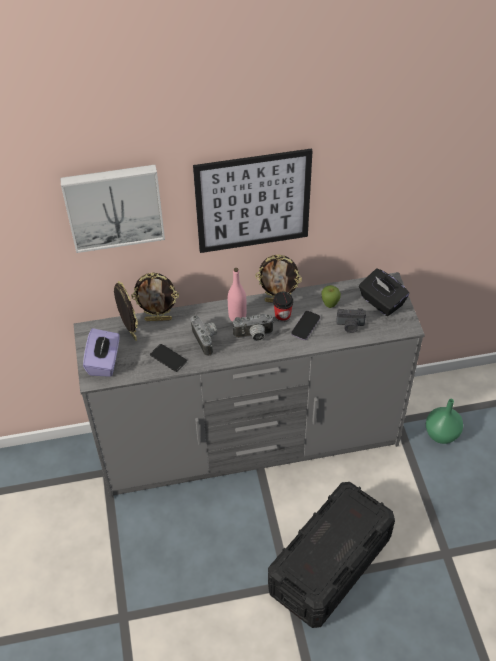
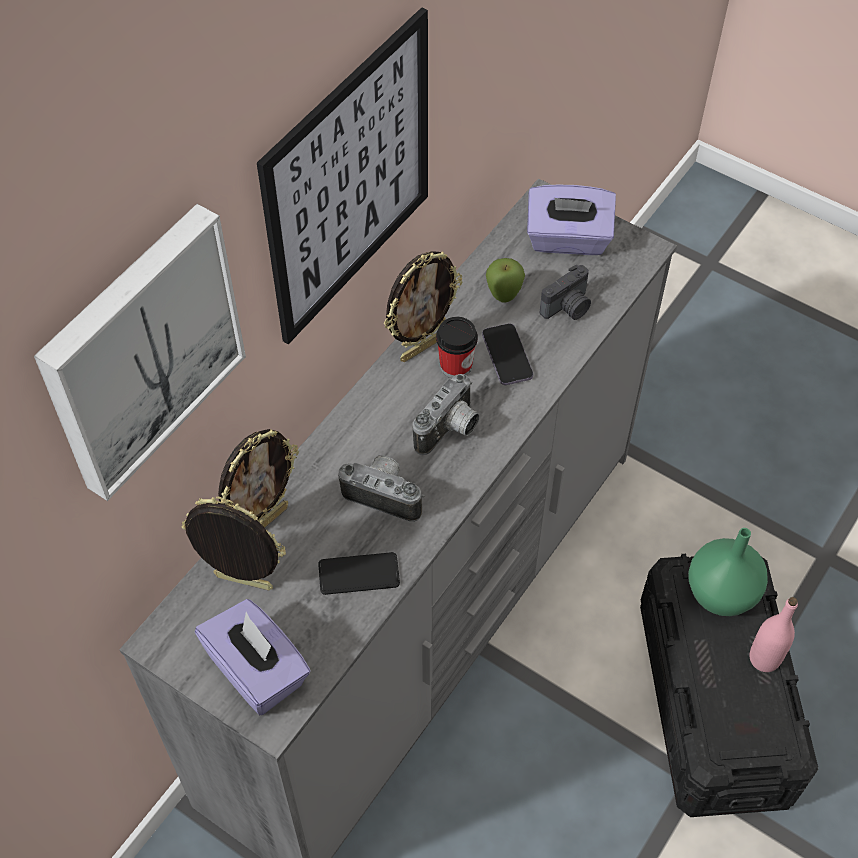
camera: 45 degrees left, 5 degrees up
(237, 317) = (389, 419): pink bottle -> pink bottle (764, 658)
(381, 302) = (568, 240): black tissue box -> purple tissue box
(442, 434) = (658, 400): green vase -> green vase (721, 592)

